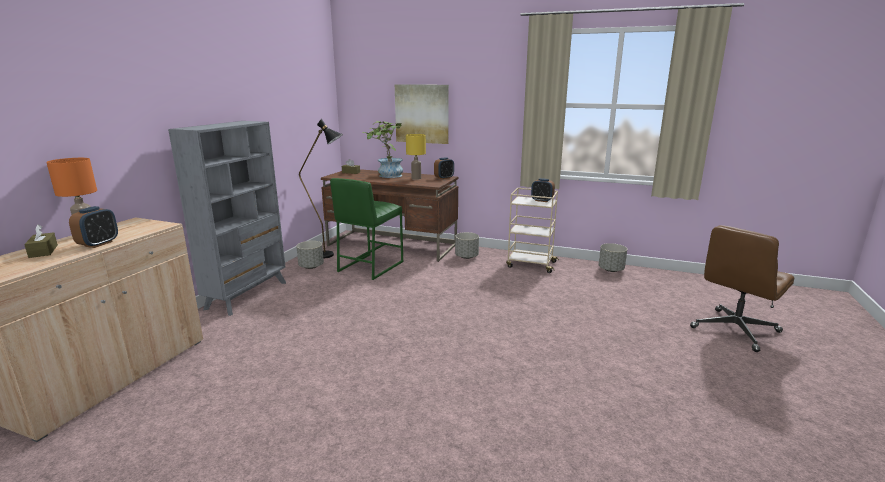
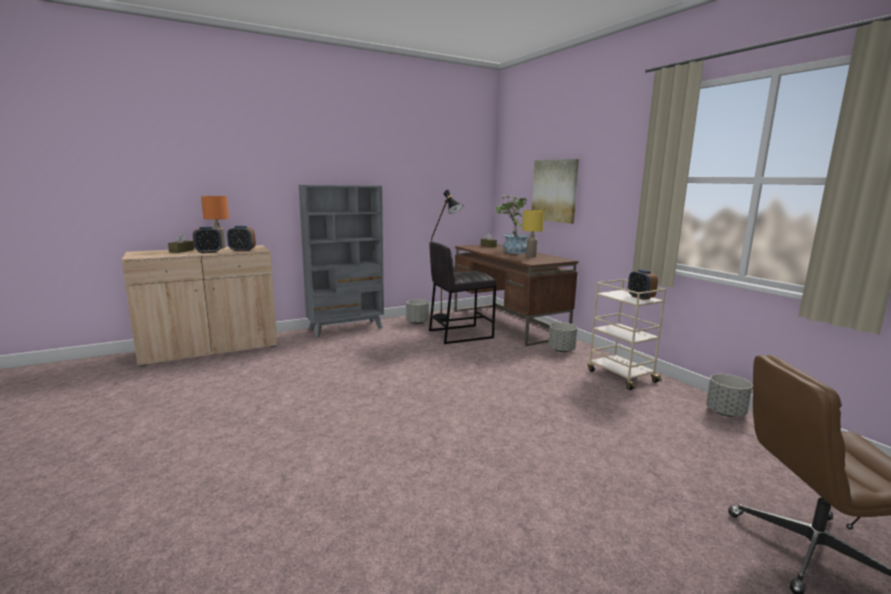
camera: 40 degrees right, 5 degrees down
(370, 266) = (460, 334): green stool -> grey stool
(444, 178) = (559, 259): alarm clock -> alarm clock (242, 250)

